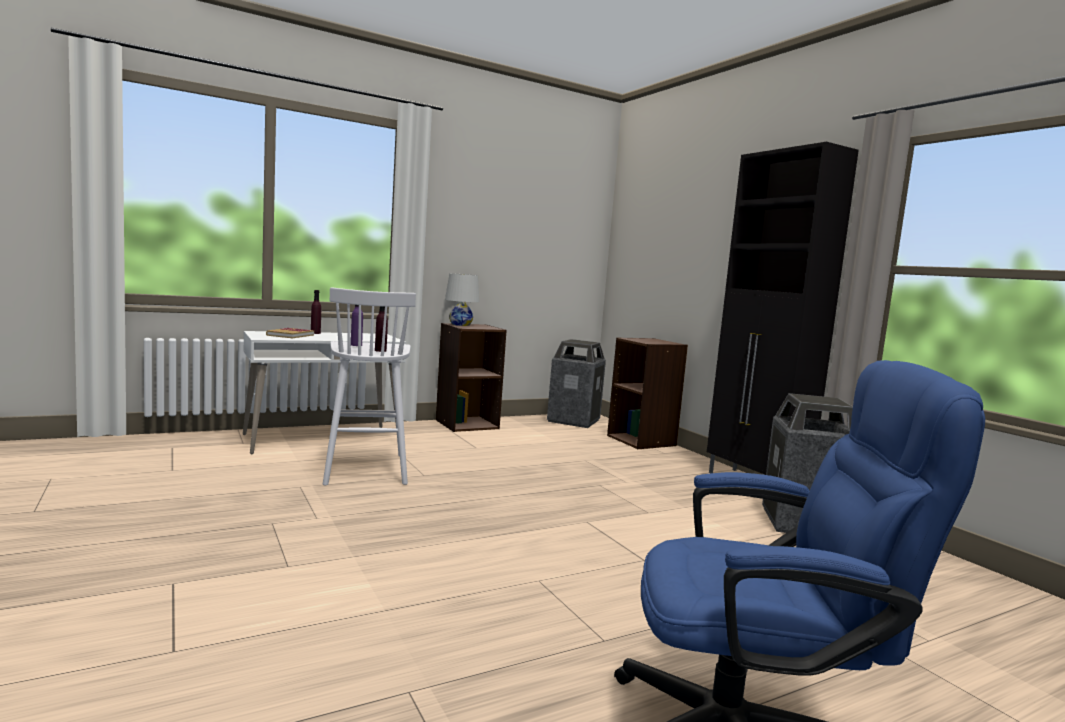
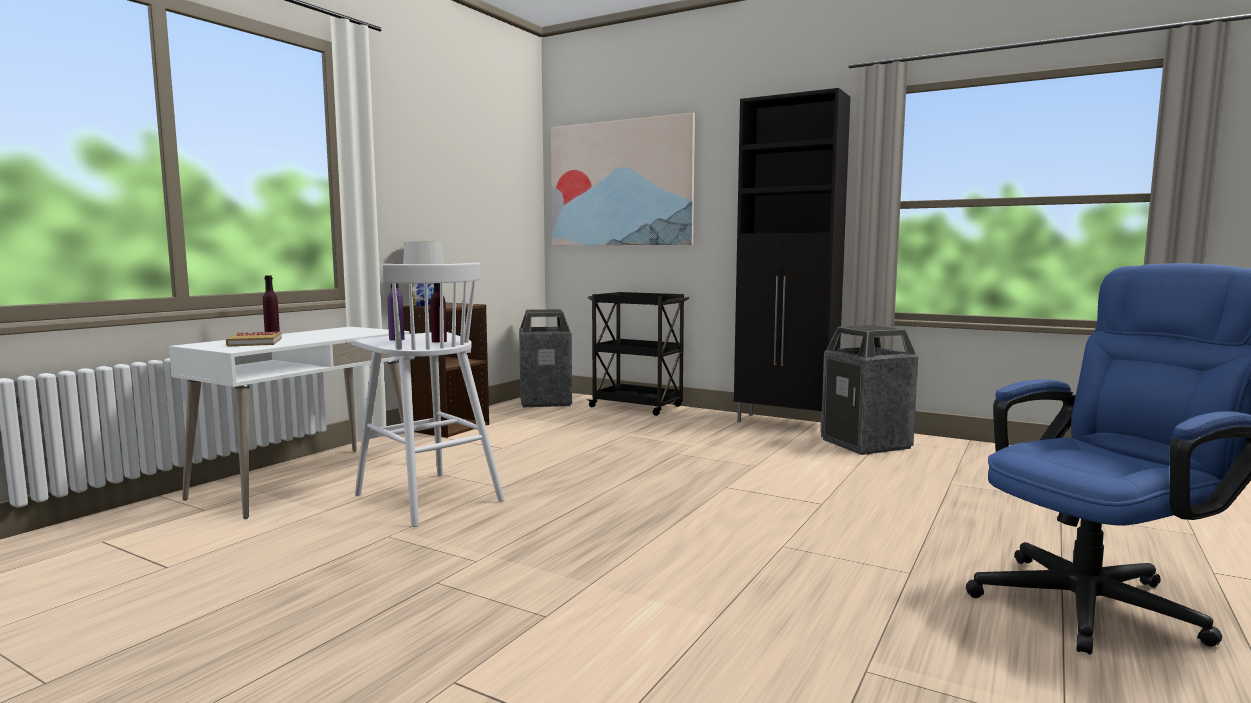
camera: 30 degrees left, 0 degrees up
(642, 440) = (638, 407): brown bookcase -> black cart
(661, 234) = (620, 183): none -> picture

